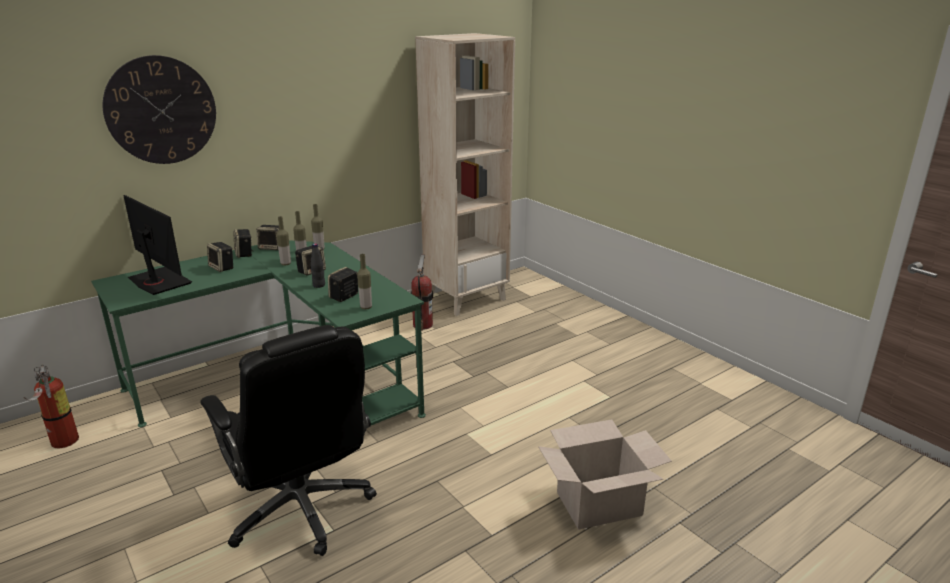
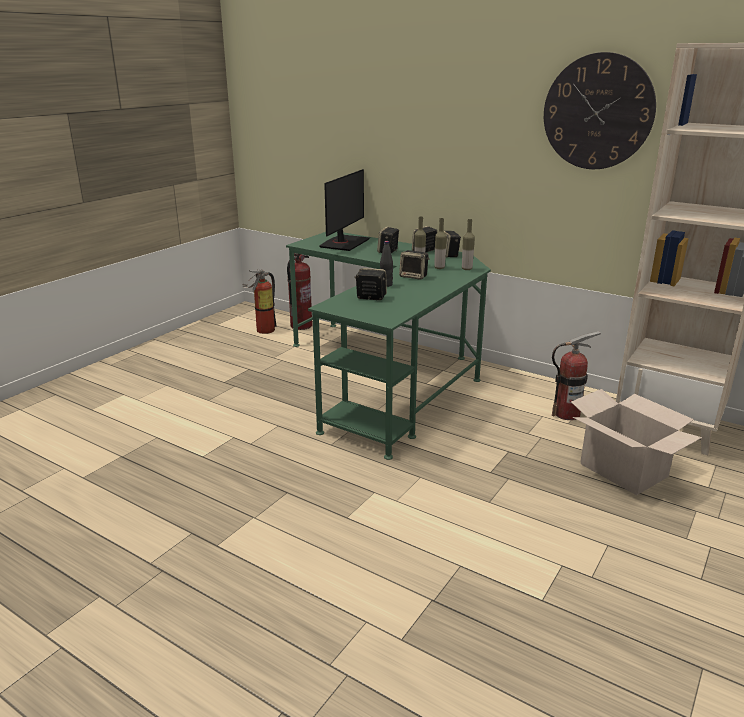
camera: 70 degrees right, 0 degrees up
(91, 412) = (301, 326): none -> fire extinguisher
(161, 110) = (398, 101): wall clock -> wall clock (598, 112)
(301, 509) = (223, 435): black office chair -> none
(366, 307) = (355, 309): bottle -> none
(599, 504) = (291, 621): cardboard box -> cardboard box (622, 470)

